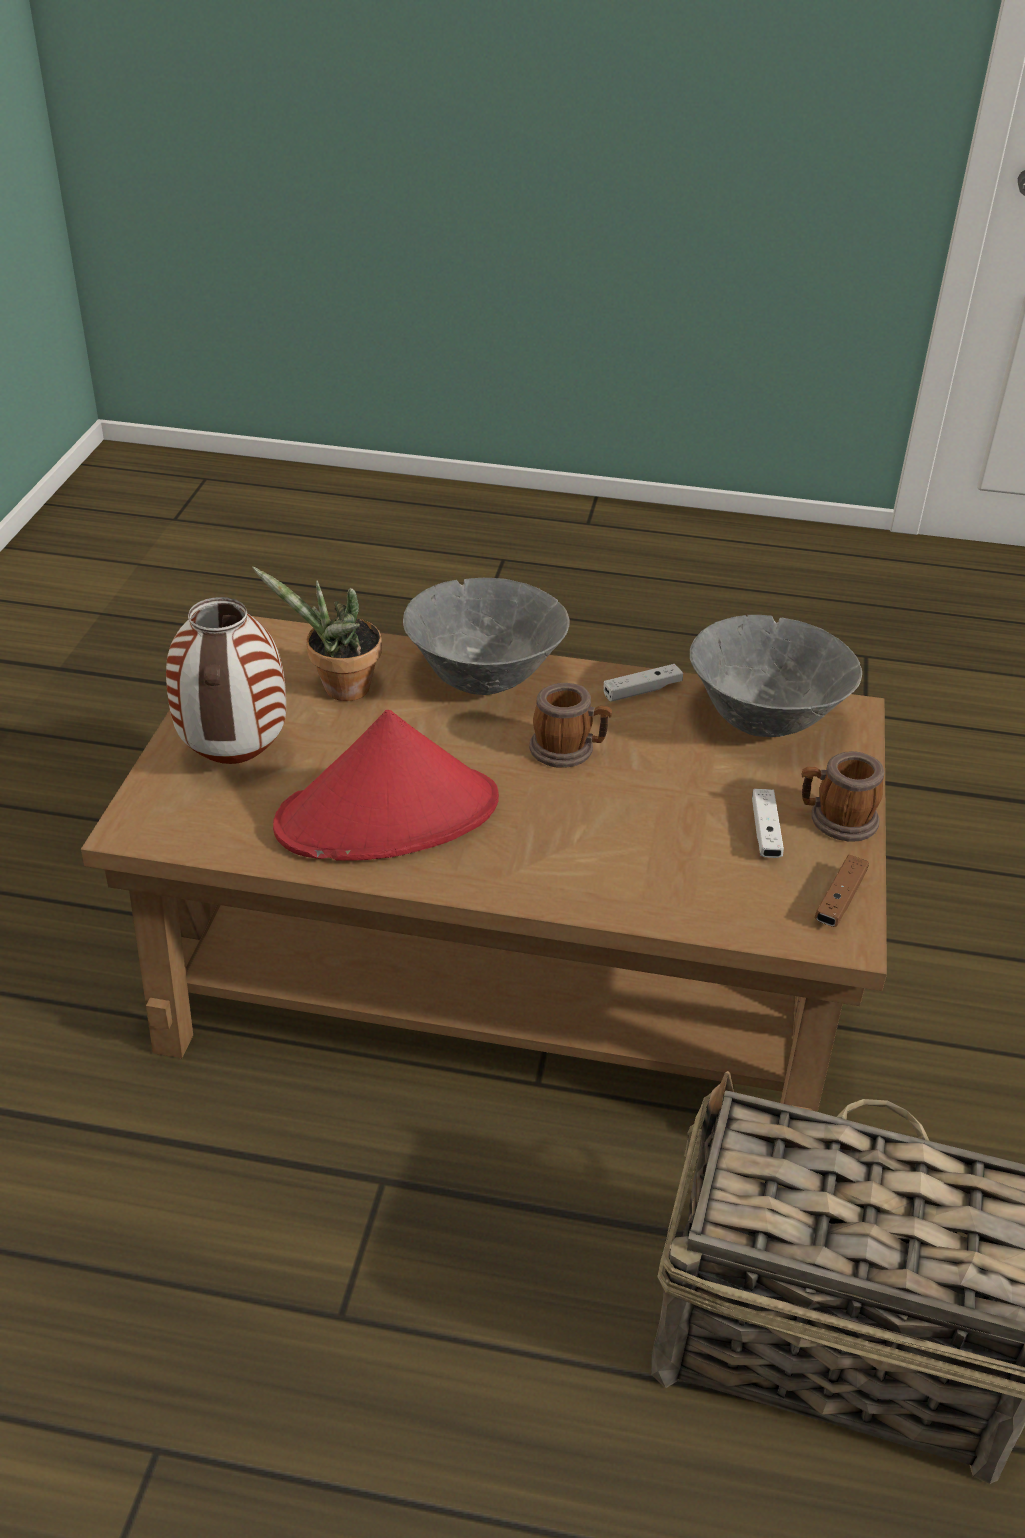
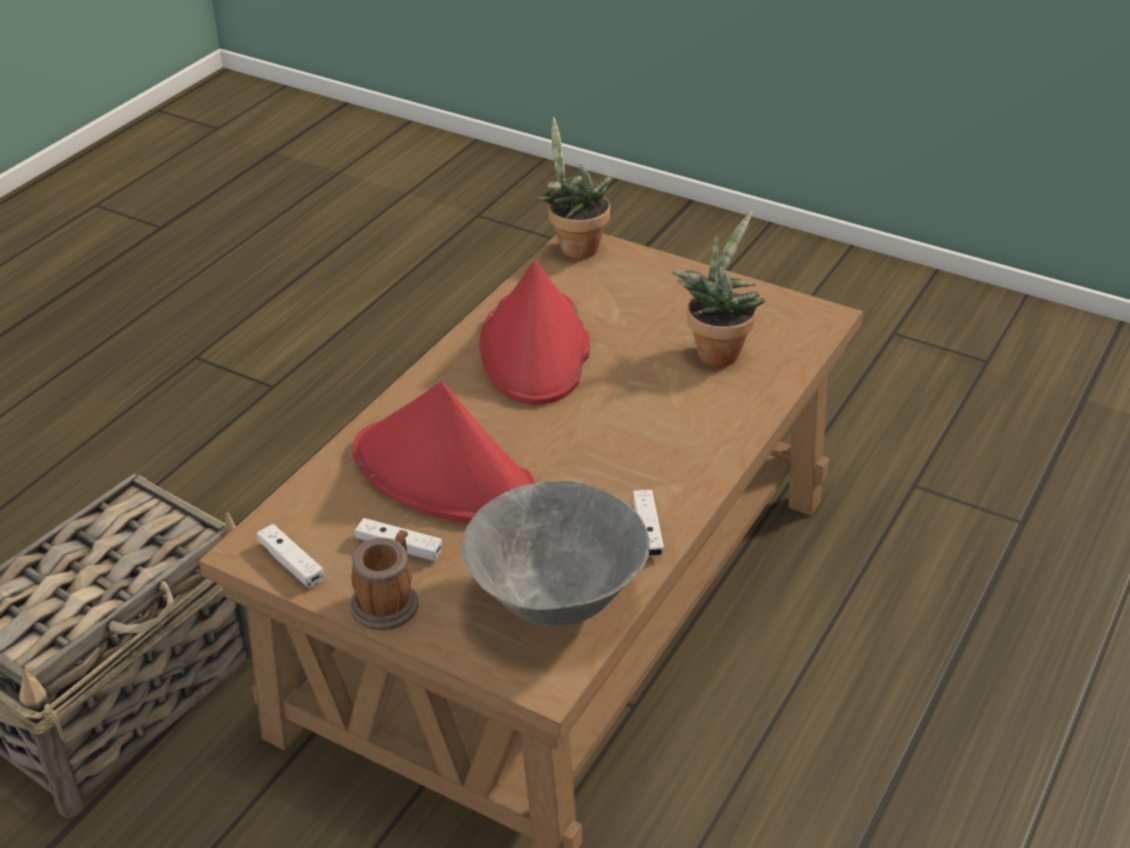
camera: 110 degrees right, 0 degrees up
(146, 829) = (574, 246): none -> potted plant
(233, 758) = (642, 289): vase -> none
(483, 681) = (700, 432): grey bowl -> none
(568, 750) = (573, 459): mug -> none
(643, 829) = (445, 475): none -> red hat
(840, 900) = (291, 563): brown game controller -> white game controller

